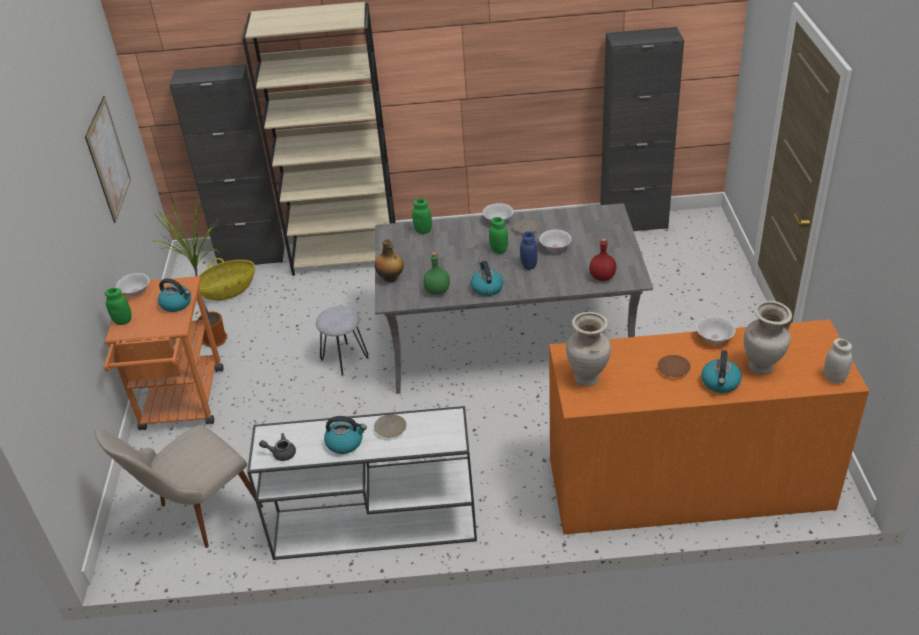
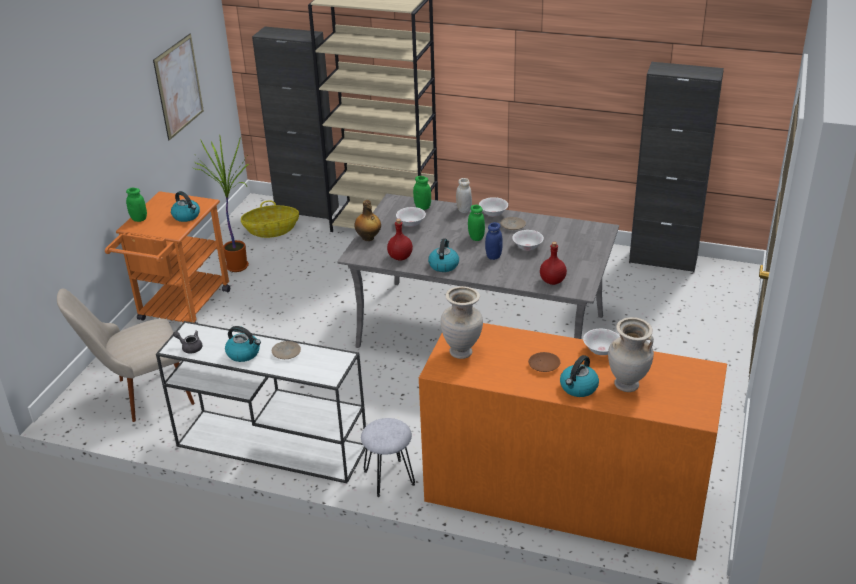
camera: 20 degrees right, 5 degrees down
(136, 292) = (162, 200): white bowl -> white bowl (411, 224)
(344, 358) = (331, 308): grey stool -> grey stool (389, 477)
(437, 290) = (400, 257): green bottle -> red bottle
(834, 378) = (690, 413): white jar -> white jar (464, 210)

